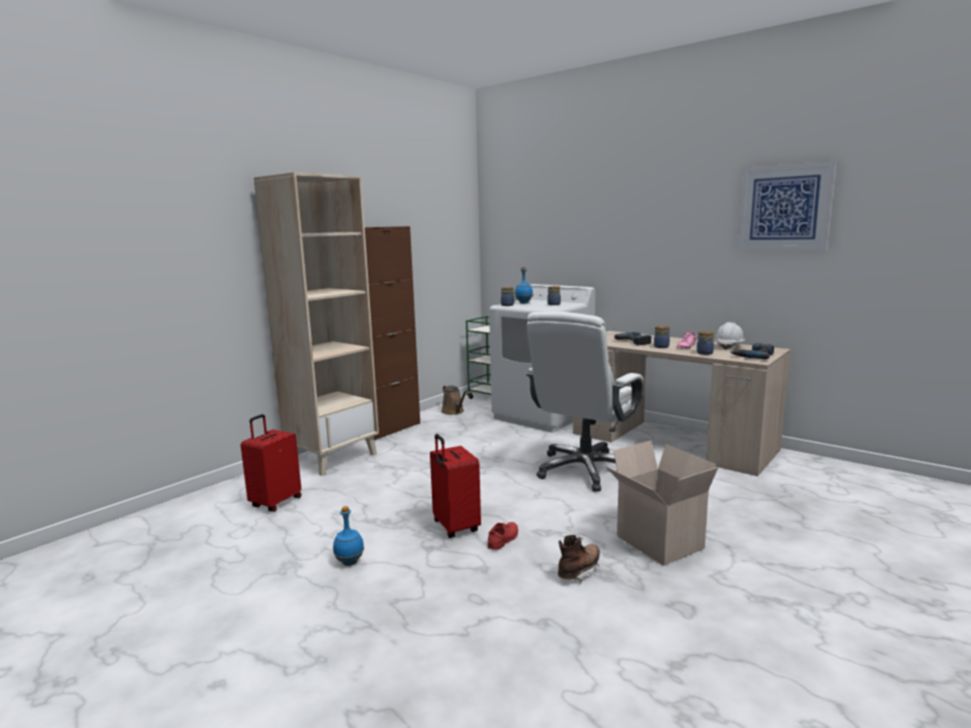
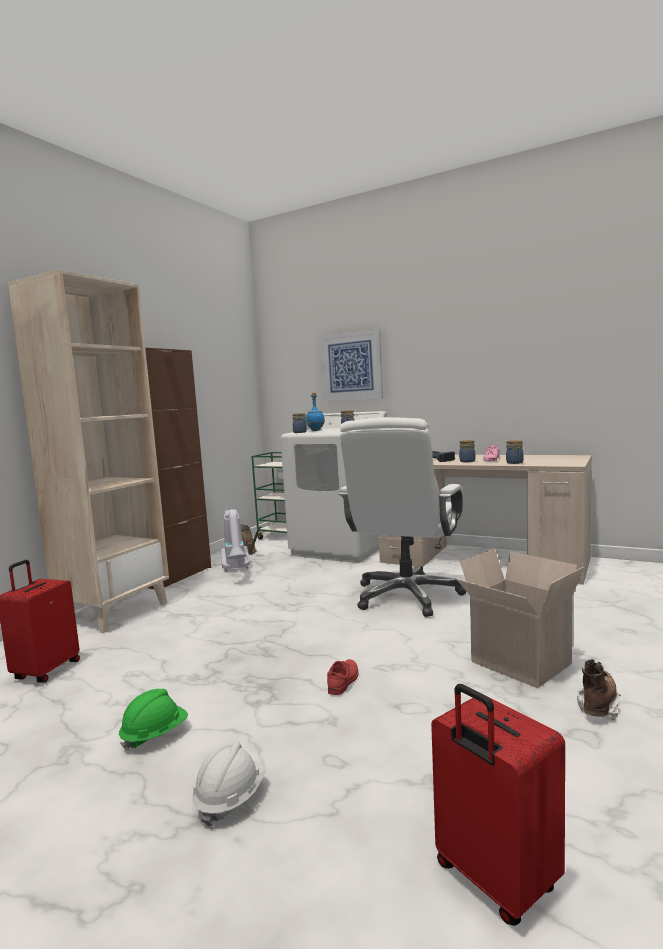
camera: 10 degrees left, 5 degrees down
(349, 562) = (155, 735): blue bottle -> green hard hat
(442, 428) = (237, 570): none -> vacuum cleaner
(454, 527) = (281, 674): red suitcase -> red suitcase (494, 880)
(579, 571) = (446, 708): brown boot -> brown boot (598, 705)
(729, 347) = (532, 457): white hard hat -> white hard hat (230, 799)
(753, 356) = (563, 461): power drill -> none
(784, 208) = (573, 317): picture -> picture (351, 366)

